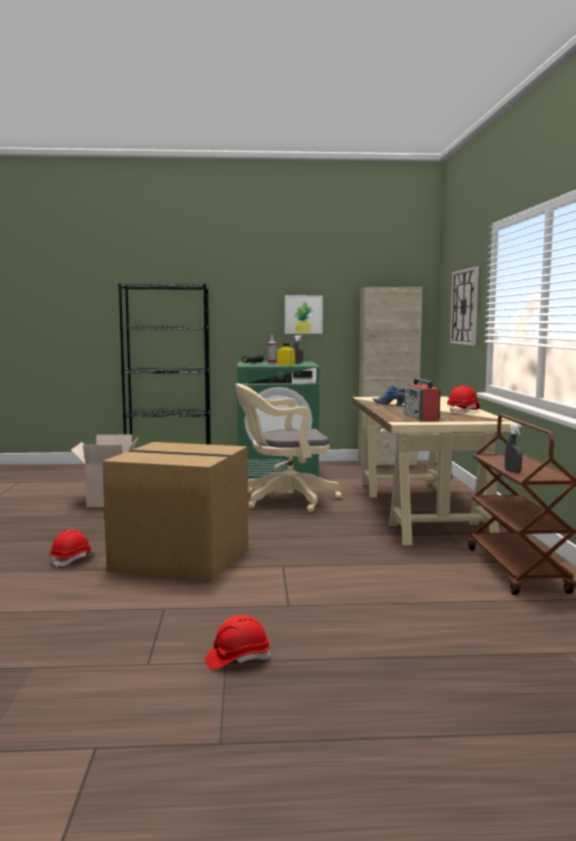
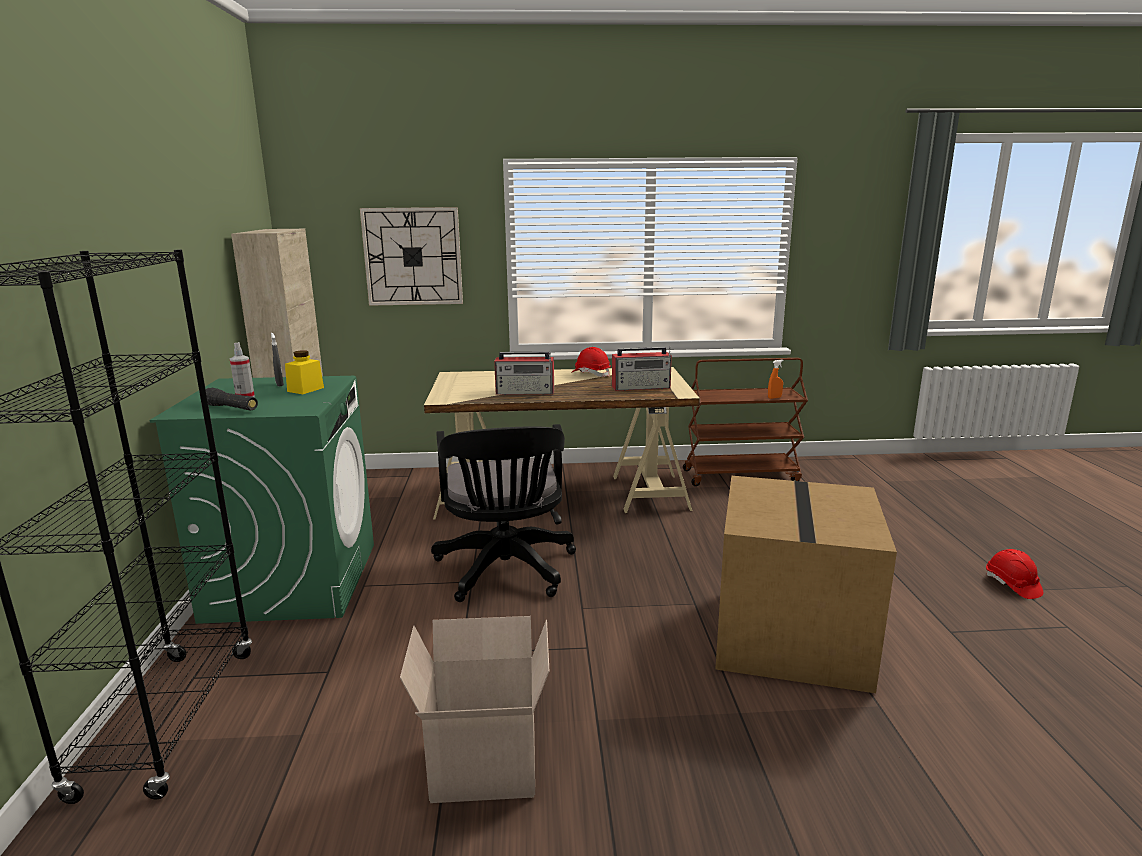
camera: 90 degrees left, 10 degrees up
(73, 559) = (853, 738): red hard hat -> none
(284, 500) = (506, 572): beige office chair -> black office chair
(303, 314) = (191, 293): picture -> none
(391, 404) = (526, 392): blue shoe -> radio
(512, 472) = (774, 397): grey spray bottle -> orange spray bottle

